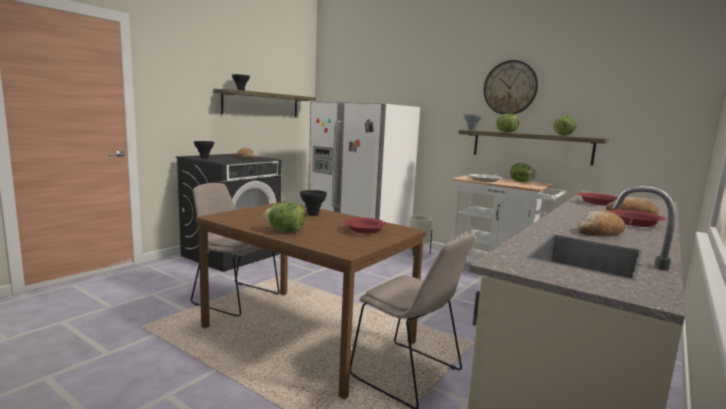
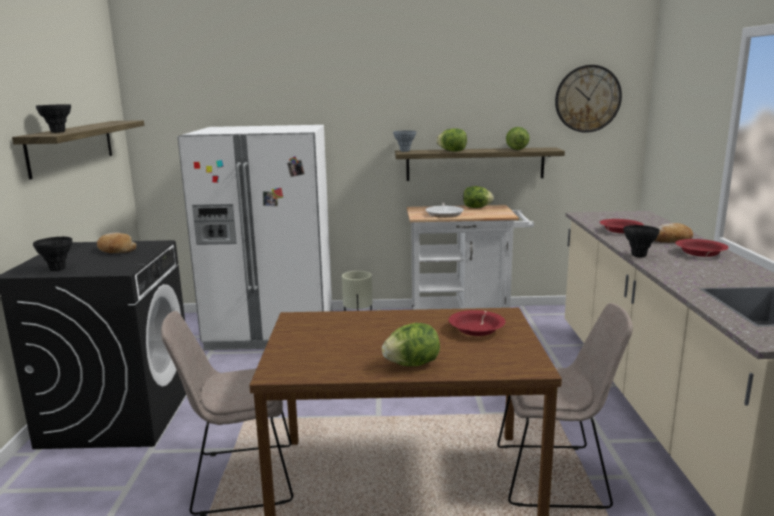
camera: 35 degrees left, 5 degrees up
(312, 214) = (370, 324): black vase -> black vase (638, 256)
(510, 88) = (443, 94): wall clock -> wall clock (587, 99)
(599, 232) = (712, 274): bread -> none

